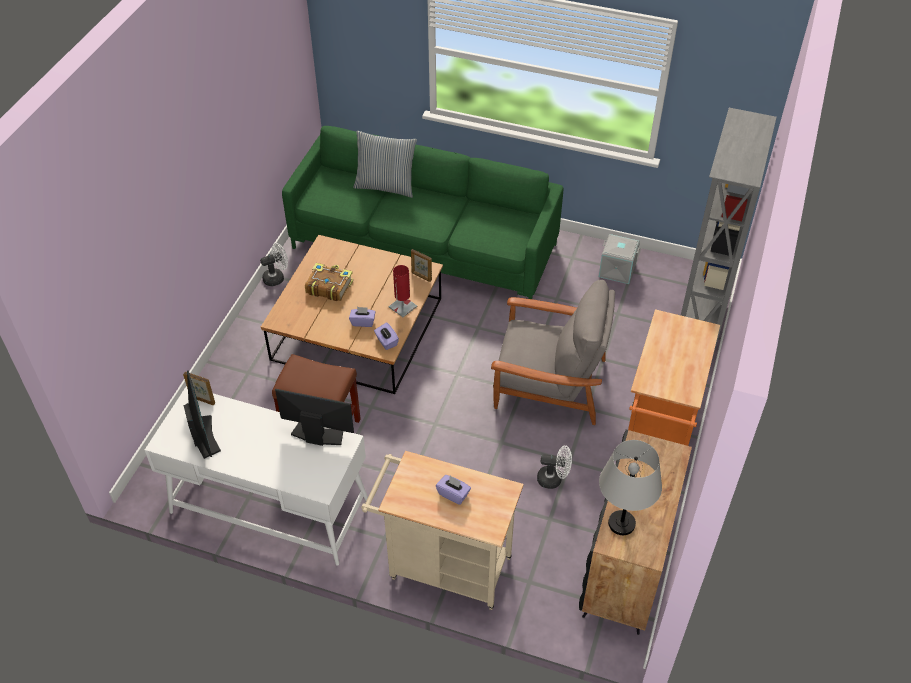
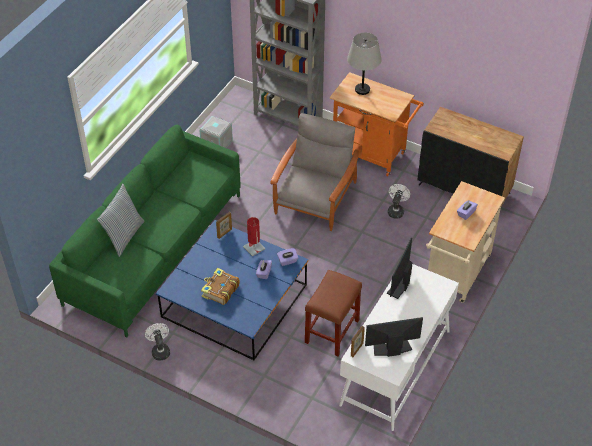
camera: 80 degrees left, 0 degrees up
(357, 328) = (234, 300): brown coffee table -> blue coffee table
(622, 523) = (491, 145): grey table lamp -> grey table lamp (362, 89)

